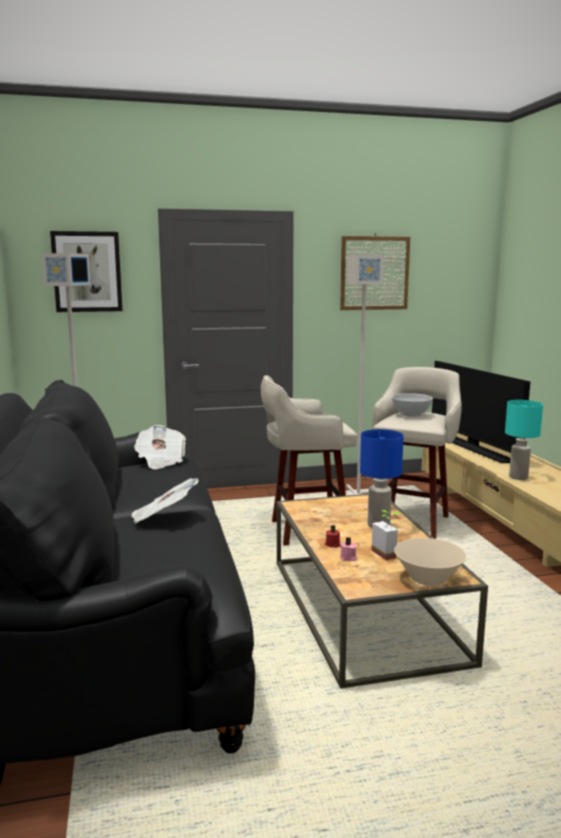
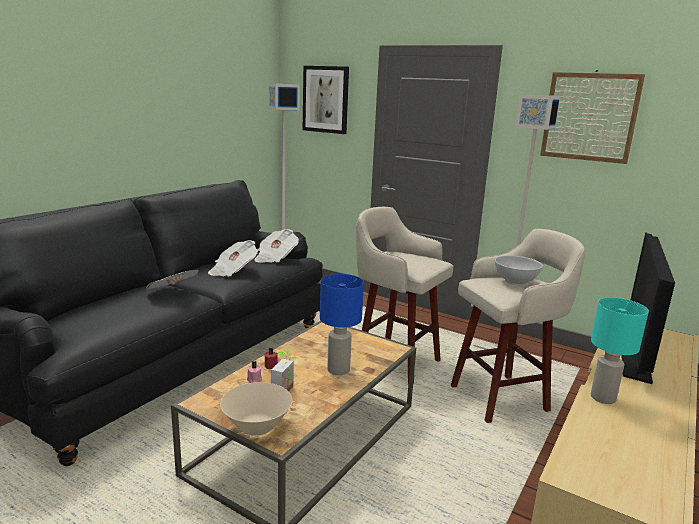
camera: 45 degrees right, 5 degrees up
(160, 482) = (233, 271): none -> newspaper

